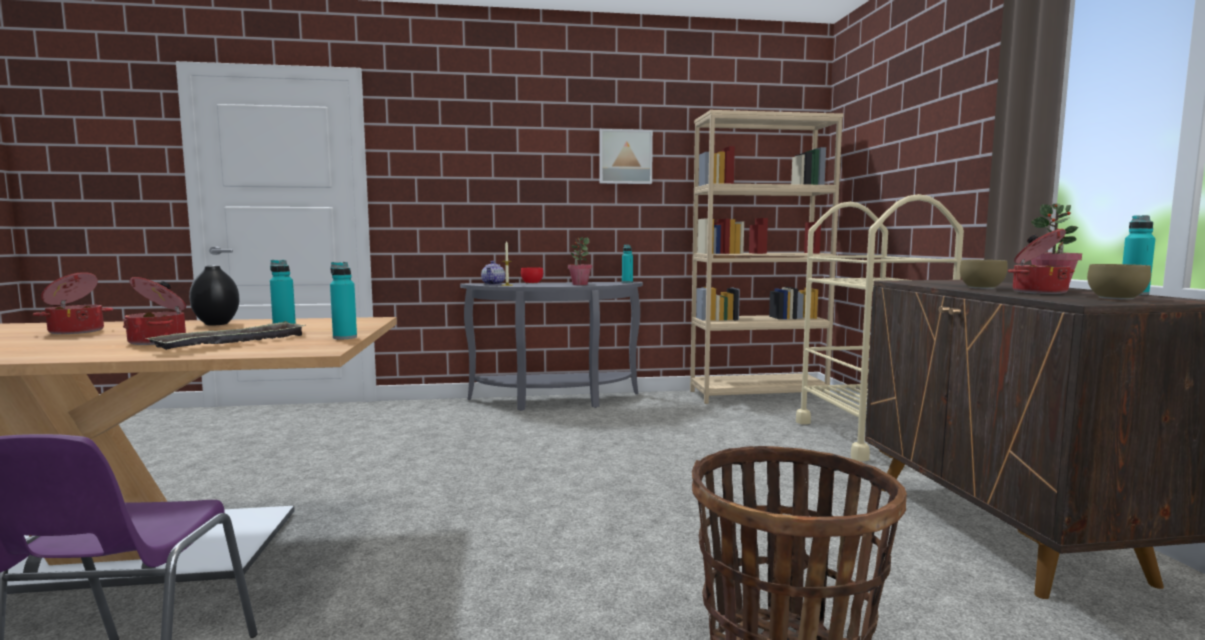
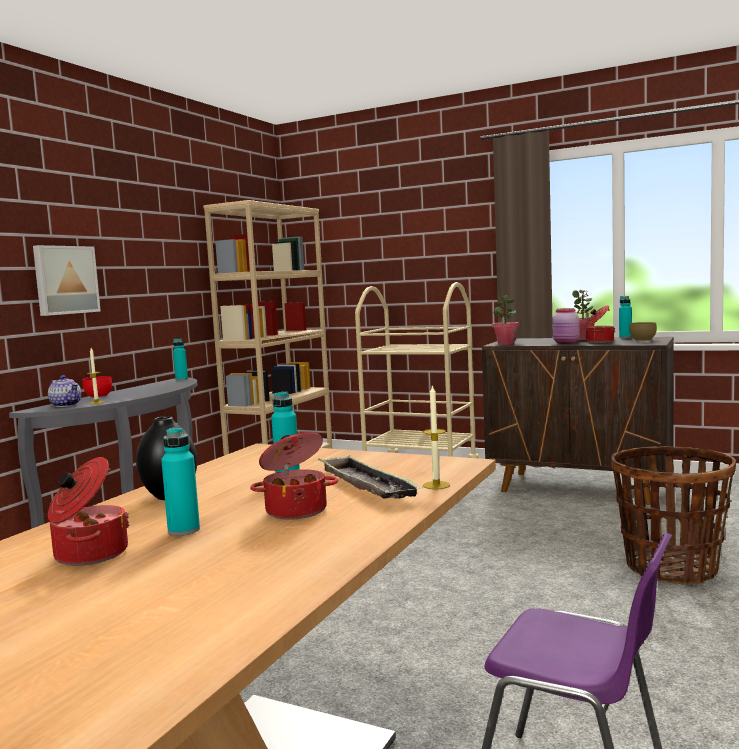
camera: 55 degrees left, 0 degrees up
(227, 353) = (436, 485): none -> candle
(345, 337) = (391, 457): turquoise bottle -> turquoise bottle (184, 530)
(579, 284) = (162, 388): potted plant -> potted plant (505, 343)
(625, 157) = (153, 242): picture -> picture (65, 280)
(981, 288) = (566, 343): brown bowl -> pink jar

